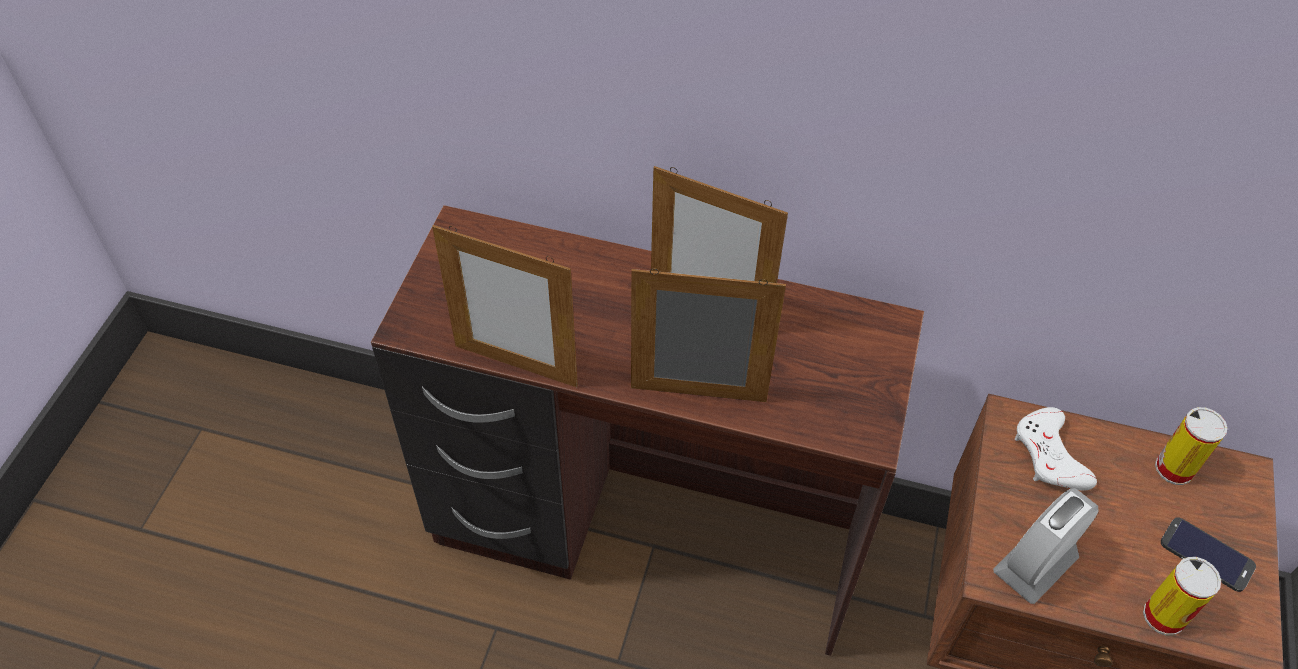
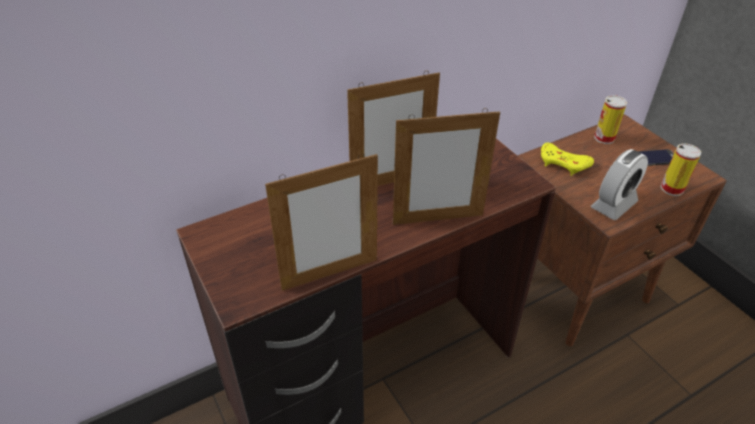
camera: 45 degrees left, 10 degrees down
(698, 394) = (438, 219): picture frame -> picture frame turned 150 degrees counterclockwise
(1035, 564) = (613, 205): alarm clock -> alarm clock turned 135 degrees counterclockwise
(1050, 456) = (563, 163): white game controller -> yellow game controller

